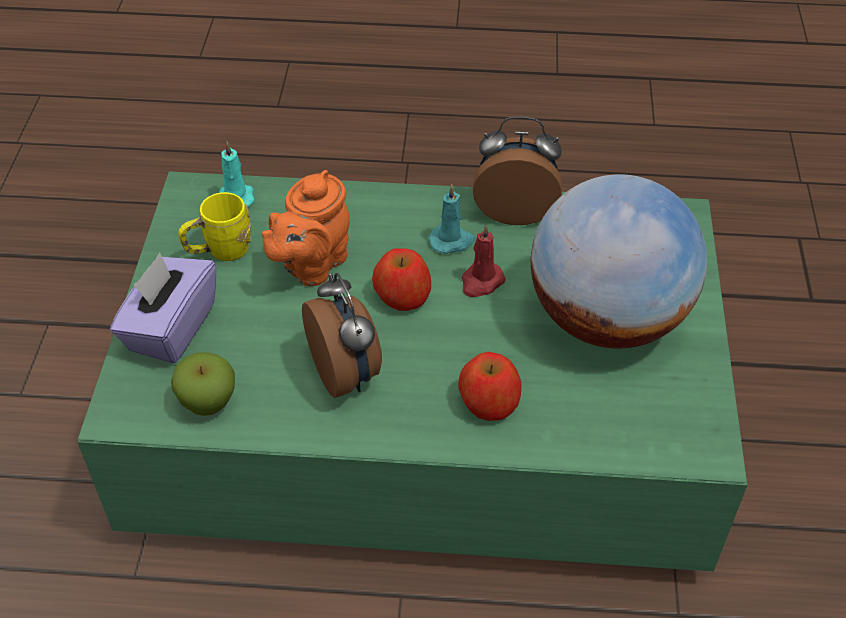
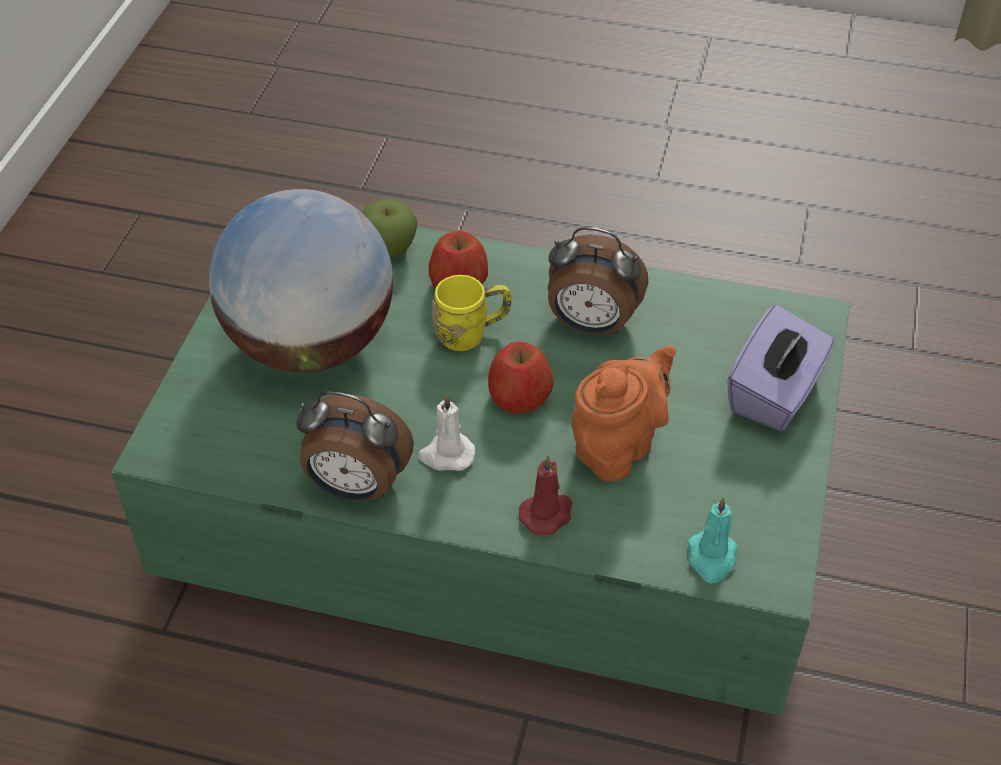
camera: 170 degrees left, 0 degrees up
(208, 403) = (728, 315): apple -> apple (390, 249)
(219, 251) = (728, 480): yellow mug -> yellow mug (472, 333)
(346, 373) = (591, 325): alarm clock -> alarm clock turned 60 degrees counterclockwise
(452, 241) = (446, 455): turquoise candle -> white candle
(481, 282) = (428, 400): red candle -> red candle (547, 513)

